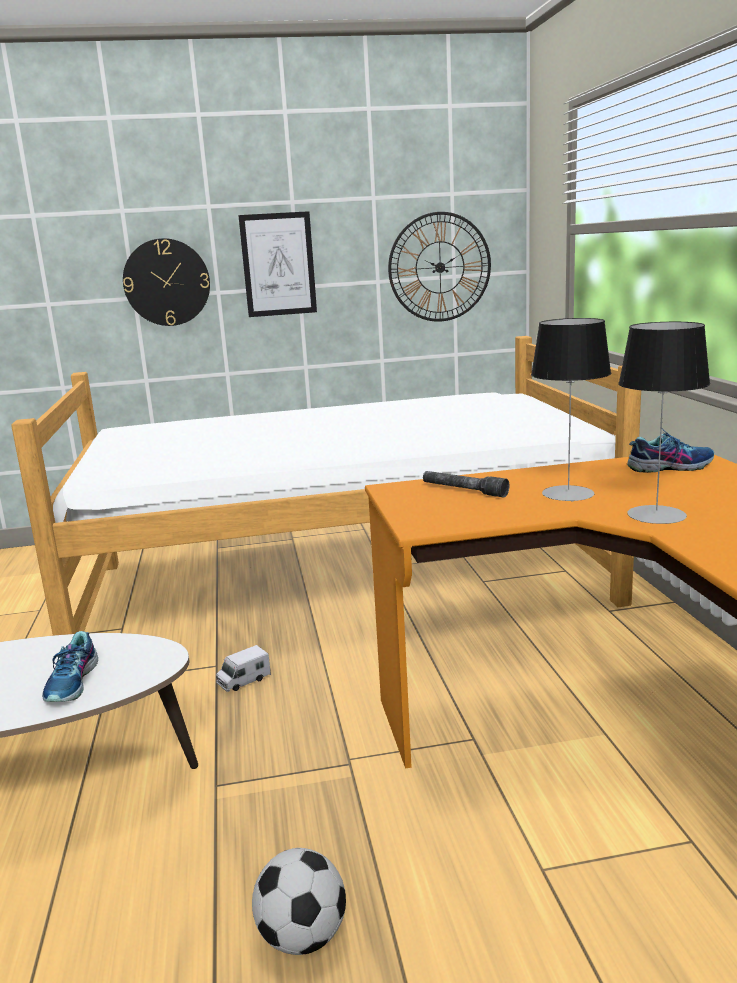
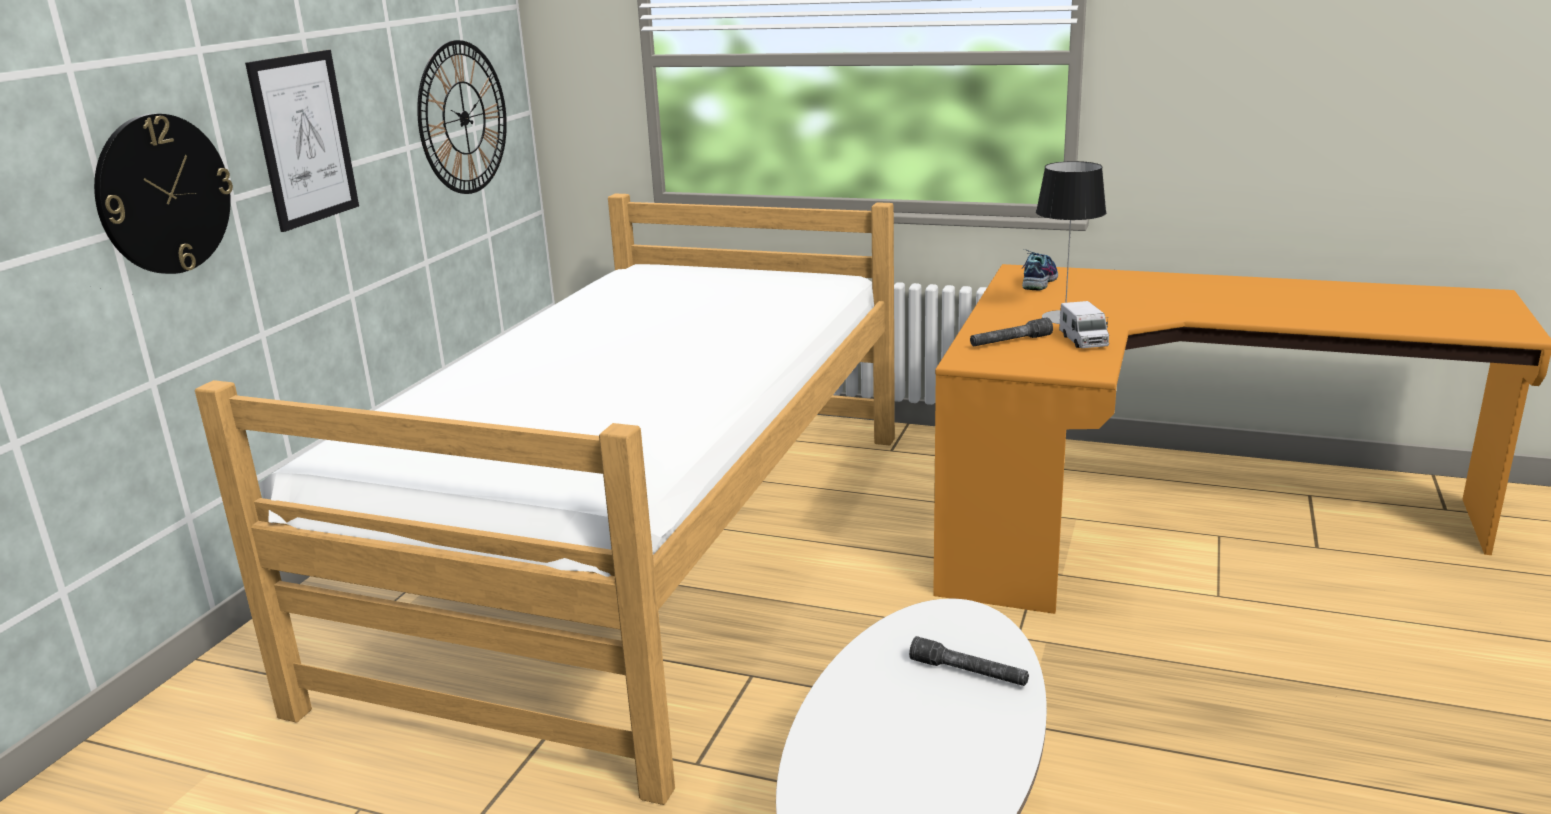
camera: 60 degrees left, 5 degrees up
(73, 682) = (968, 673): shoe -> grey flashlight
(243, 680) = (809, 664): toy truck -> toy truck (1083, 340)
(302, 937) = (1241, 716): football -> none
(656, 515) = (1146, 310): table lamp -> none

